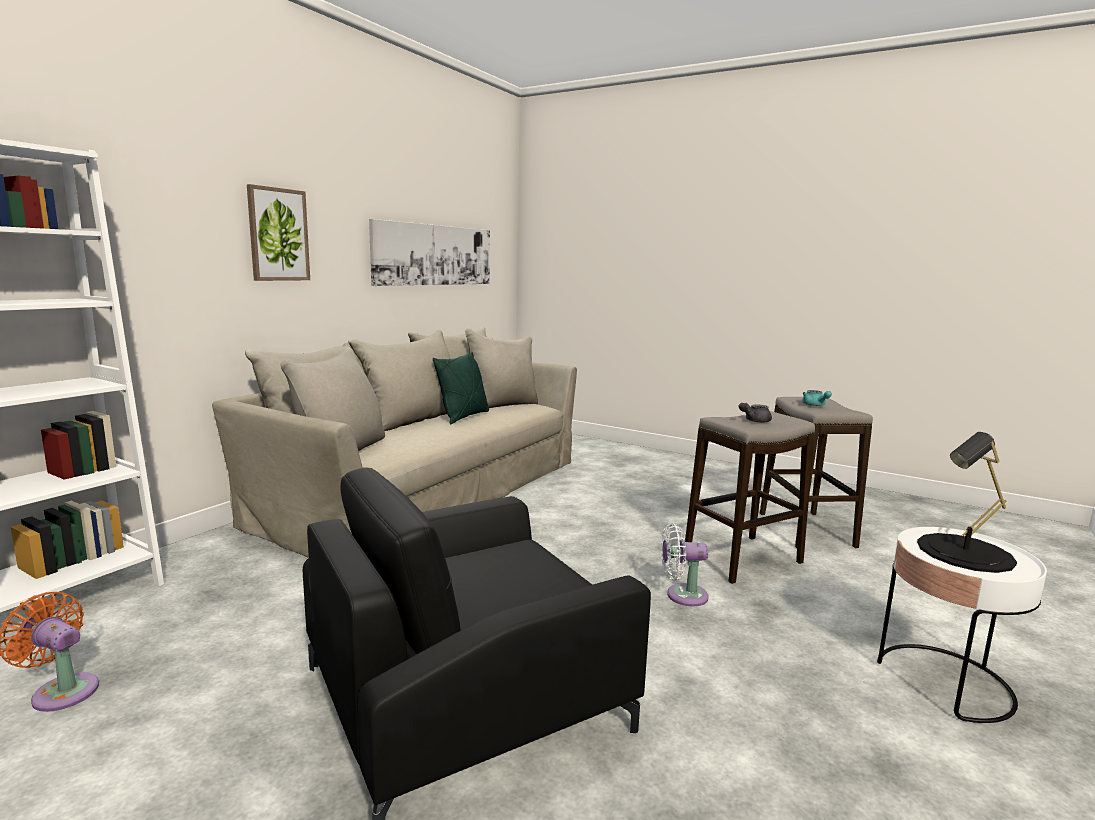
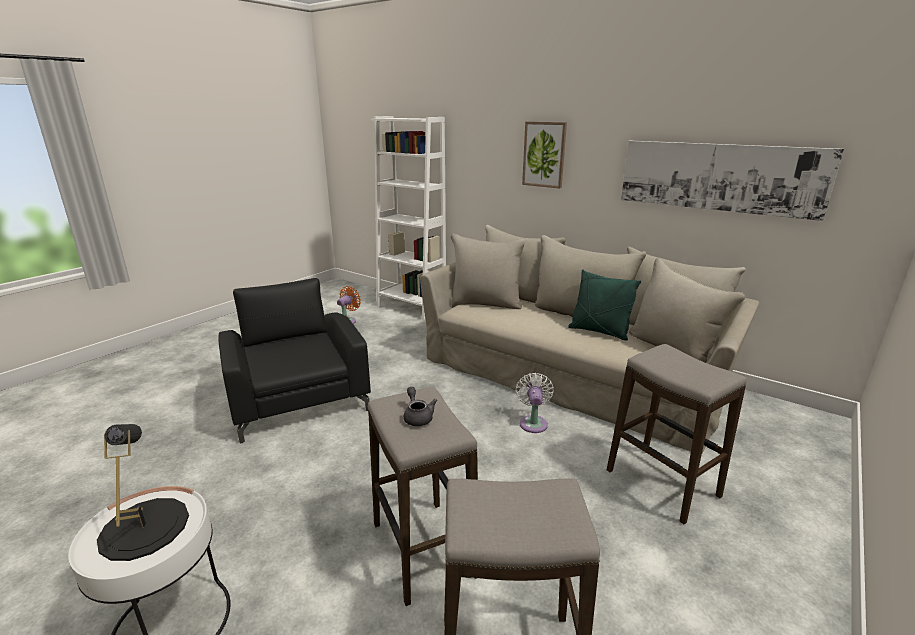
camera: 95 degrees right, 10 degrees up
(610, 476) = (662, 483): none -> stool
(682, 595) = (364, 487): white fan -> white fan (533, 422)
(815, 405) = (515, 501): turquoise teapot -> none

